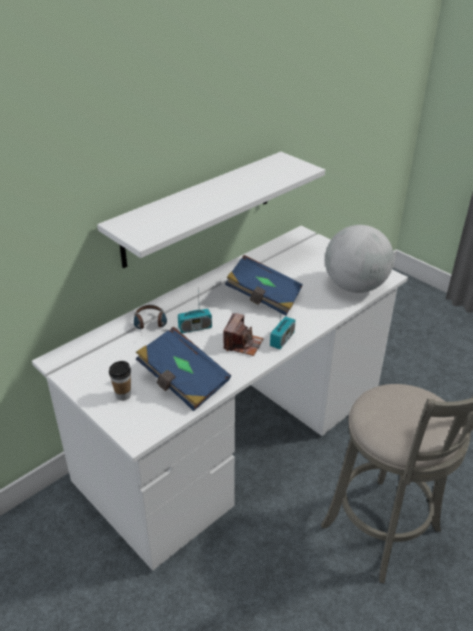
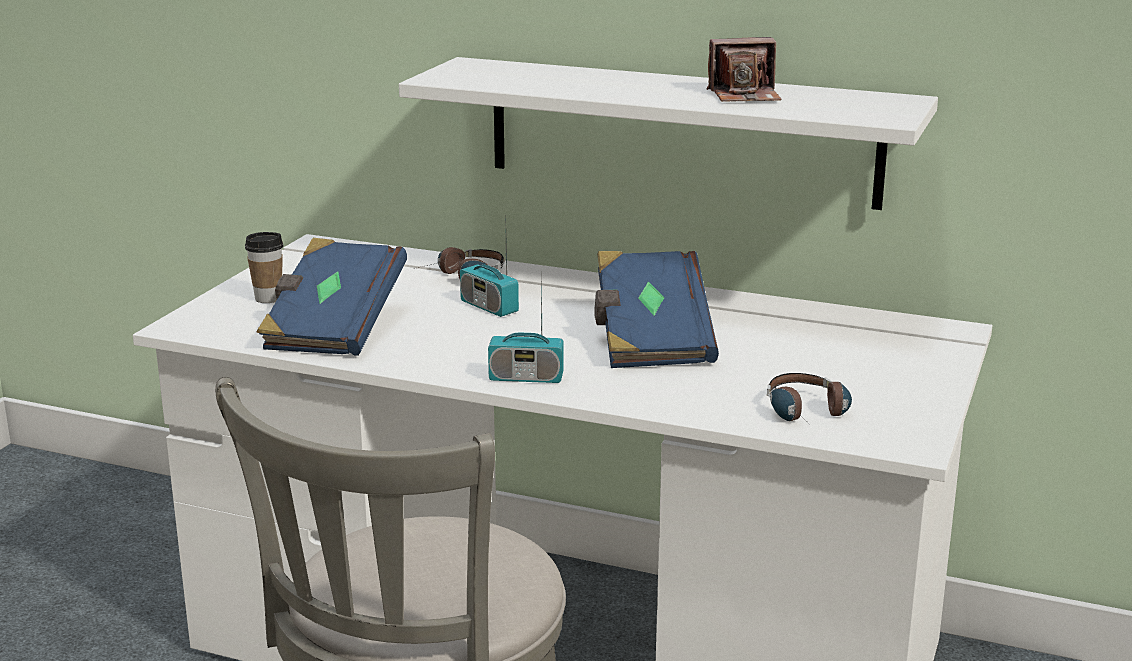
camera: 65 degrees right, 15 degrees down
(243, 344) = (479, 349): camera -> camera (745, 95)
(354, 286) = (810, 414): globe -> headphones

